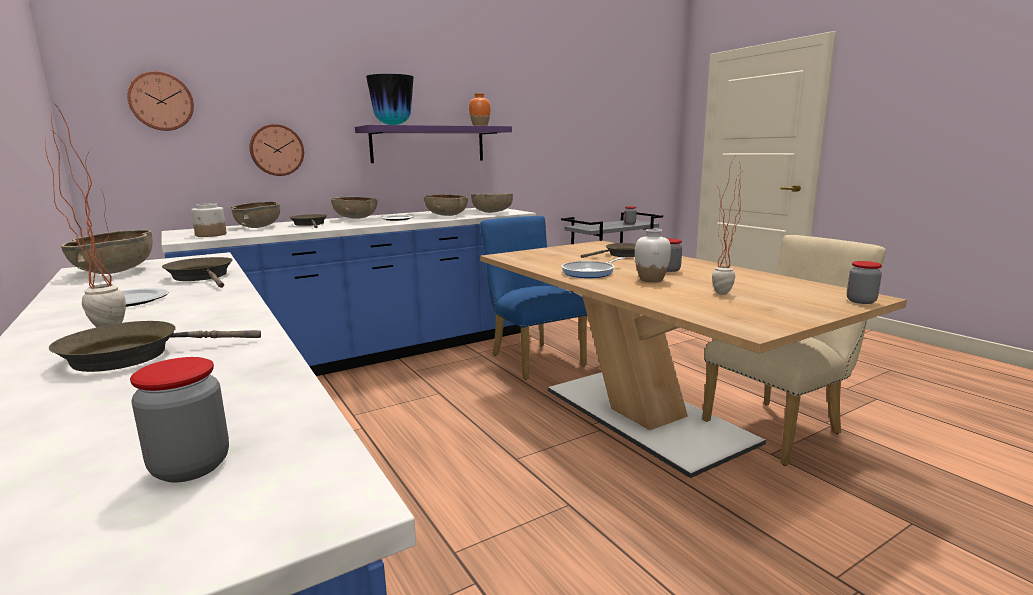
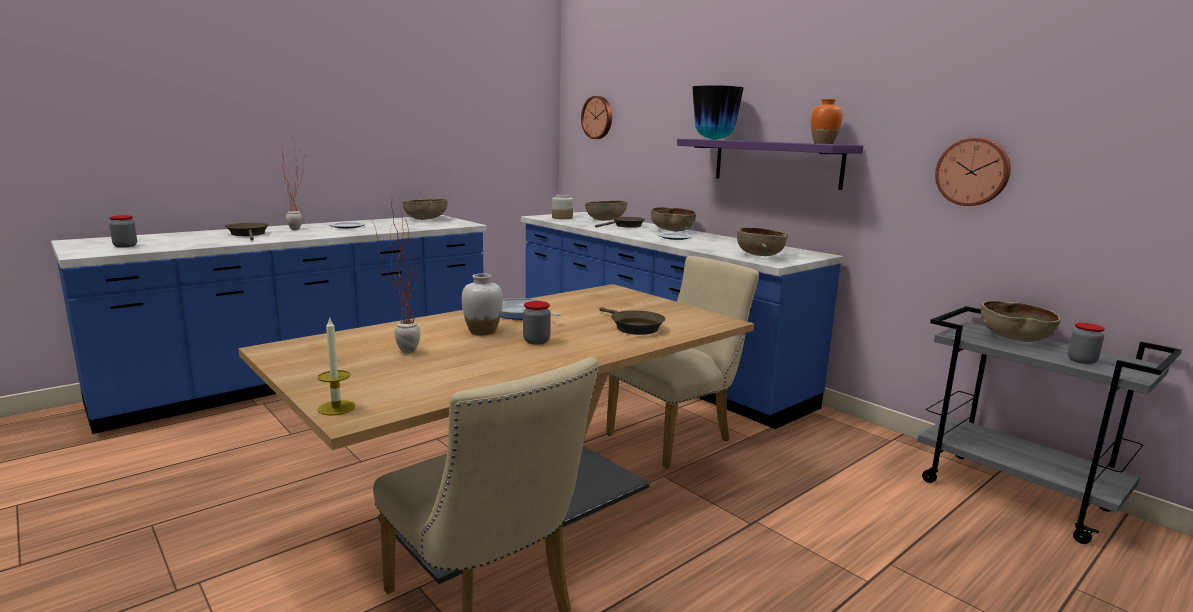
camera: 80 degrees right, 0 degrees up
(202, 277) = (401, 228): brown frying pan -> none
(276, 150) = (651, 158): wall clock -> wall clock (973, 172)
(446, 216) = (712, 246): brown bowl -> brown bowl (1014, 339)
(533, 358) = (676, 437): blue chair -> beige chair
(861, 301) = (336, 408): jar -> candle

